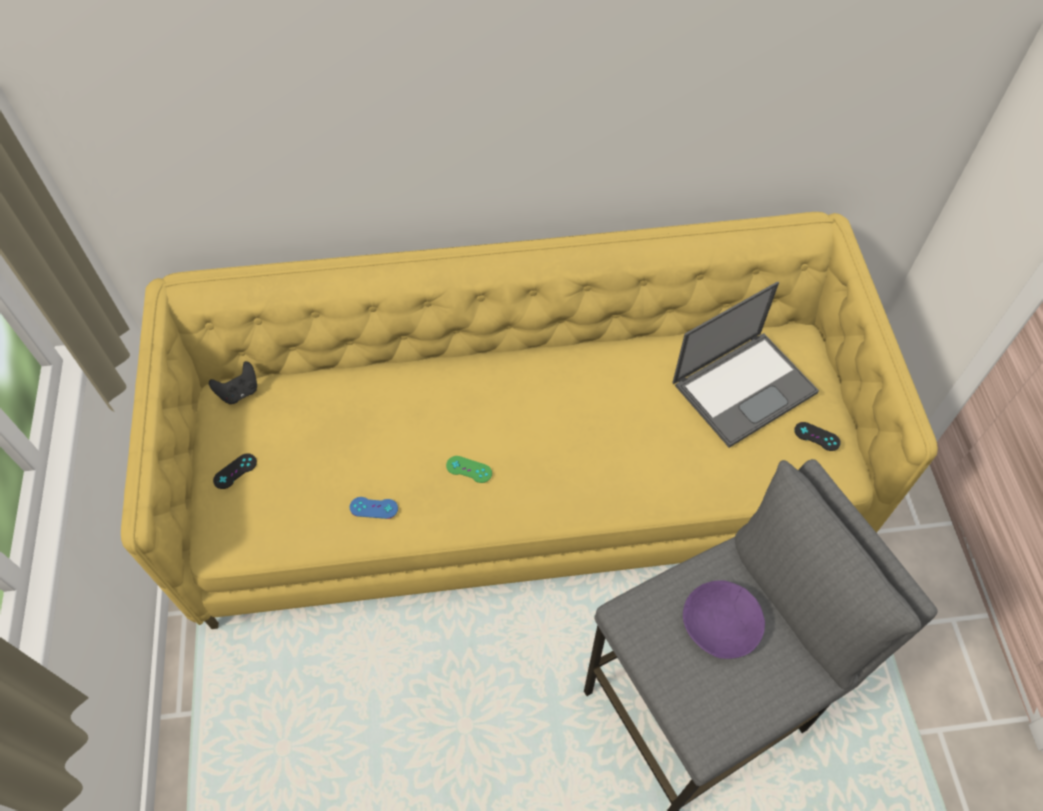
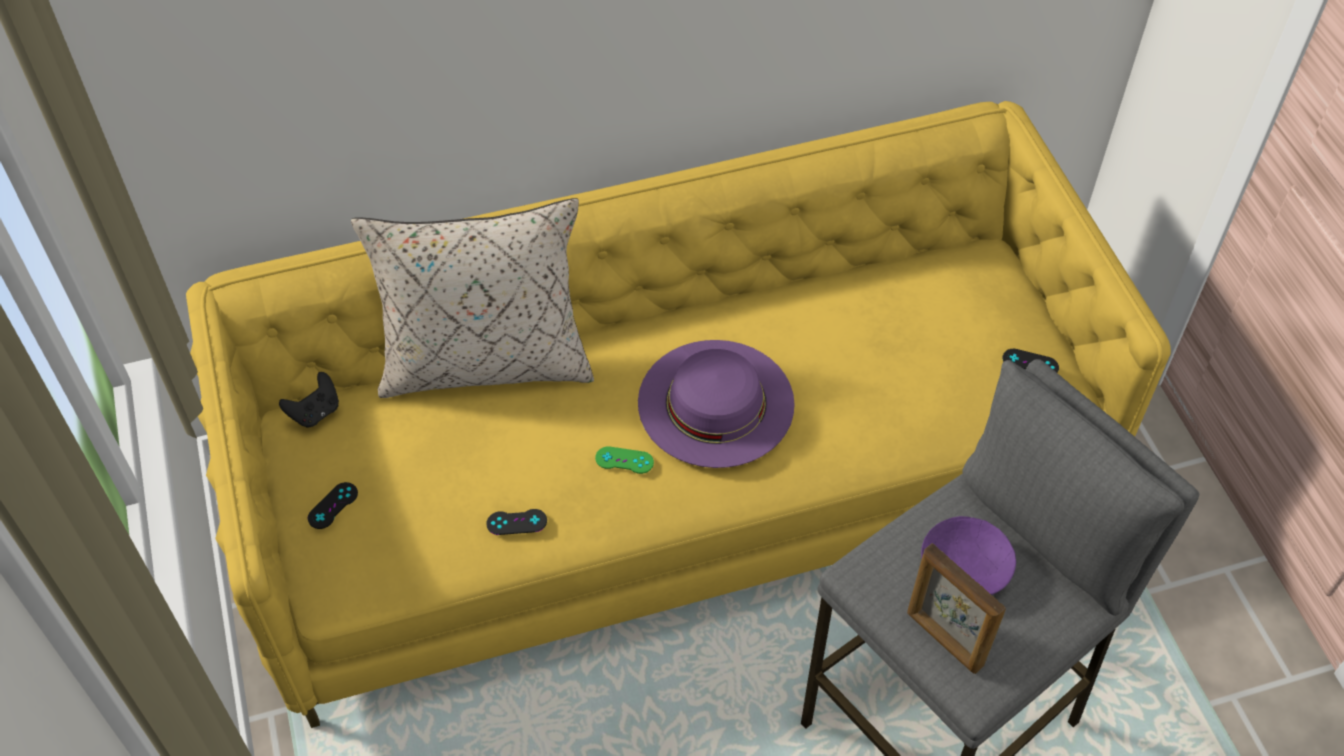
camera: 10 degrees left, 5 degrees down
(373, 508) = (516, 522): blue game controller -> black game controller
(378, 370) = (486, 362): none -> beige pillow
(551, 432) = (715, 402): none -> purple hat
(689, 689) = (944, 640): none -> picture frame
(745, 386) = (935, 318): laptop -> none

